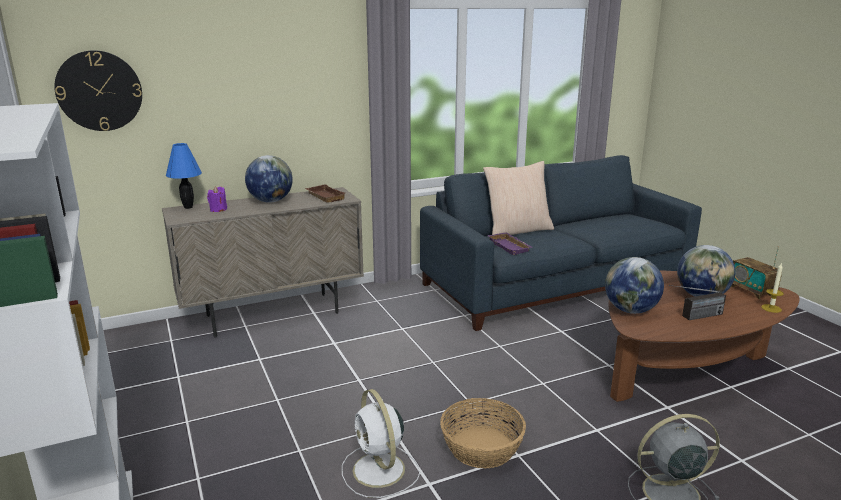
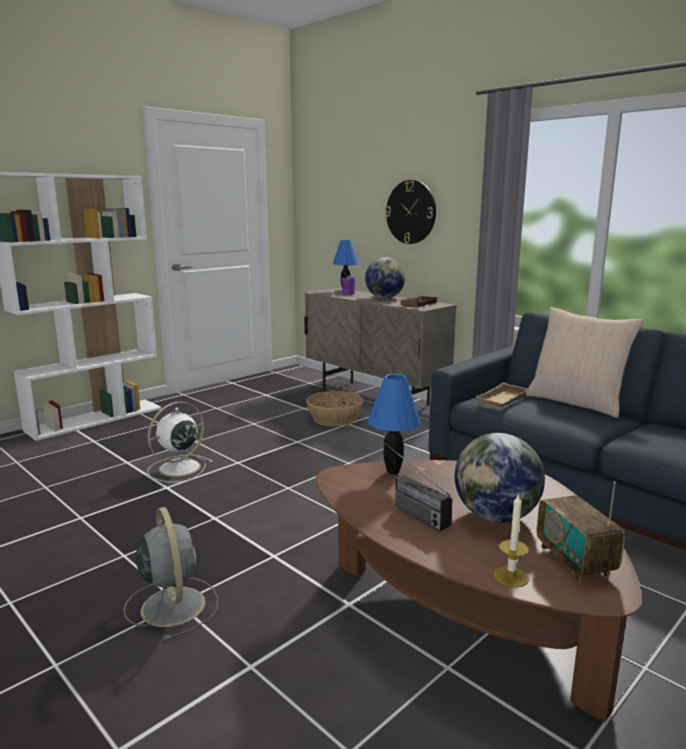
camera: 70 degrees right, 5 degrees down
(99, 91) = (322, 197): wall clock -> wall clock (411, 212)
(481, 447) = (220, 500): basket -> basket (335, 419)
(510, 247) = (503, 400): purple tray -> beige tray
(630, 310) = (392, 471): globe -> blue table lamp
(751, 291) = (575, 561): radio -> radio turned 60 degrees counterclockwise

